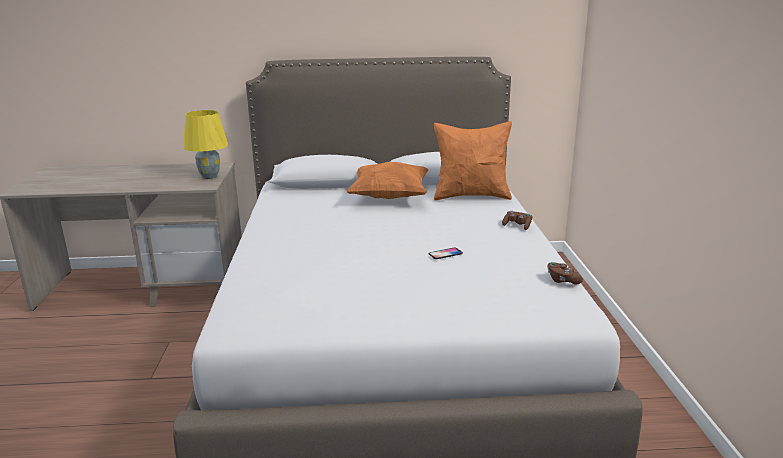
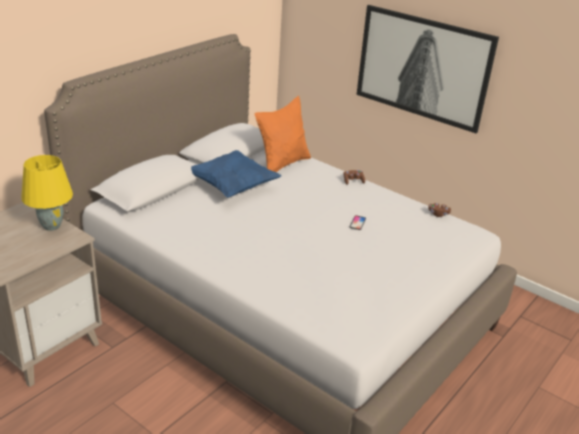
camera: 50 degrees left, 10 degrees up
(389, 197) = (232, 187): orange pillow -> blue pillow
(671, 99) = (423, 67): none -> picture

